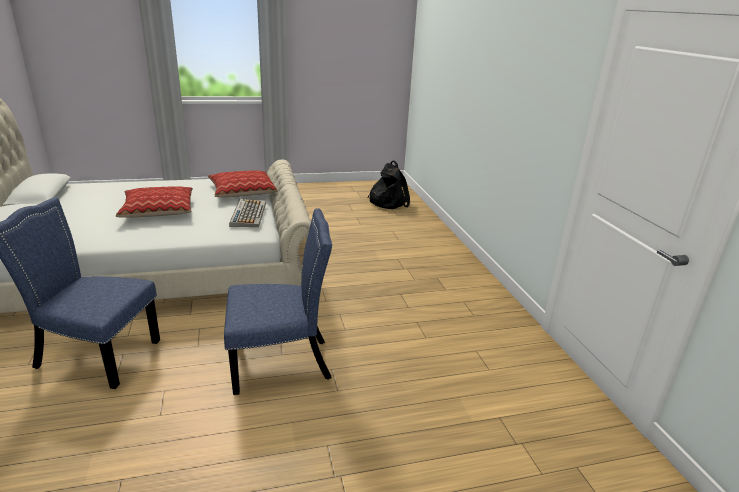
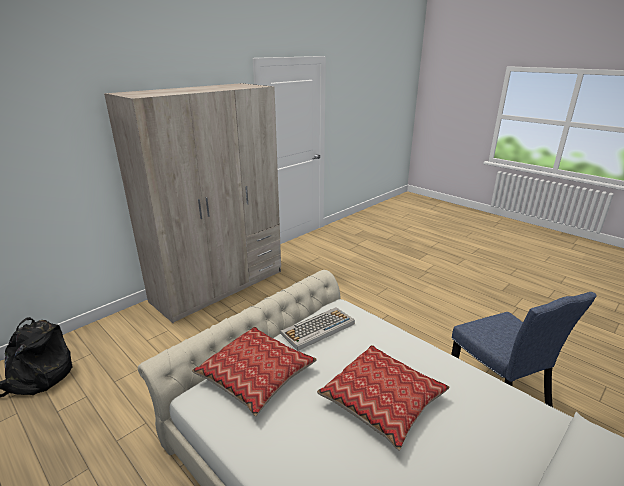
camera: 120 degrees left, 0 degrees up
(279, 364) = (396, 312): blue chair -> none
(457, 273) = (219, 286): none -> beige wardrobe

